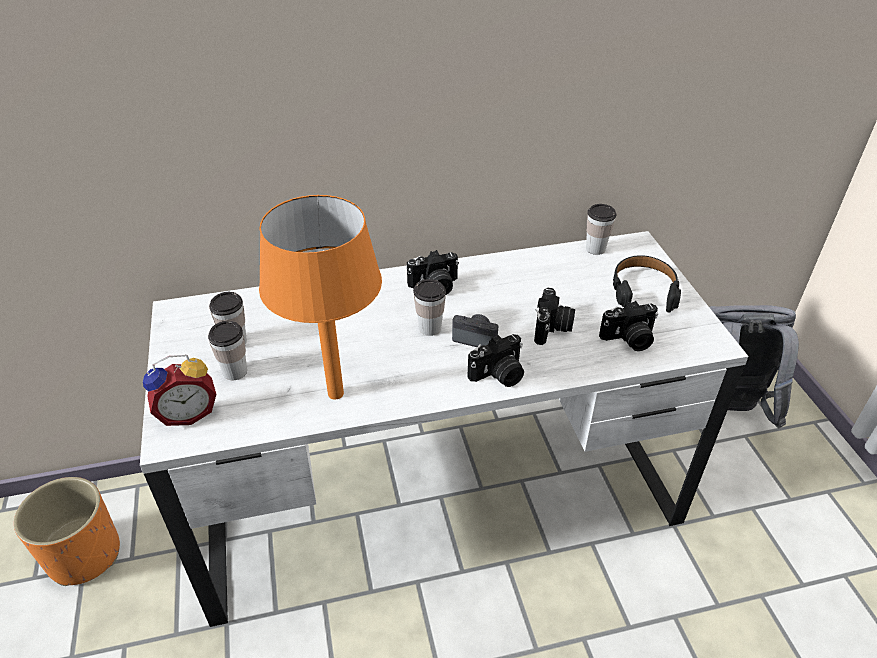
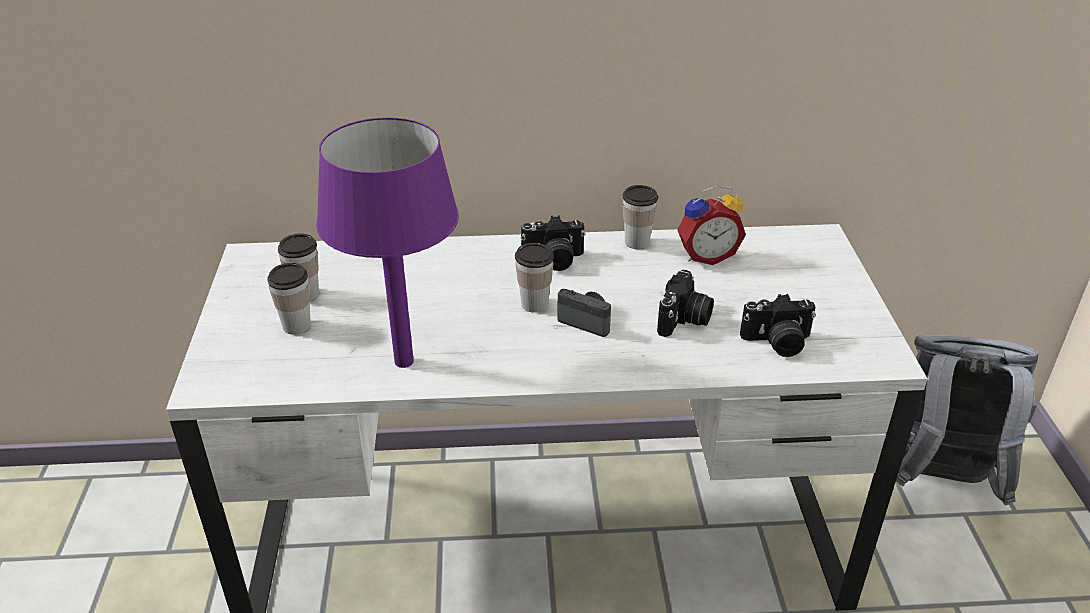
camera: 10 degrees right, 5 degrees down
(84, 555) = (117, 540): orange planter -> none
(188, 413) = (233, 362): alarm clock -> alarm clock (706, 255)
(335, 394) = (403, 362): orange table lamp -> purple table lamp
(499, 375) = (602, 364): camera -> none
(595, 249) = (765, 238): cup -> cup (637, 242)
(643, 290) = (812, 290): black headphones -> none

